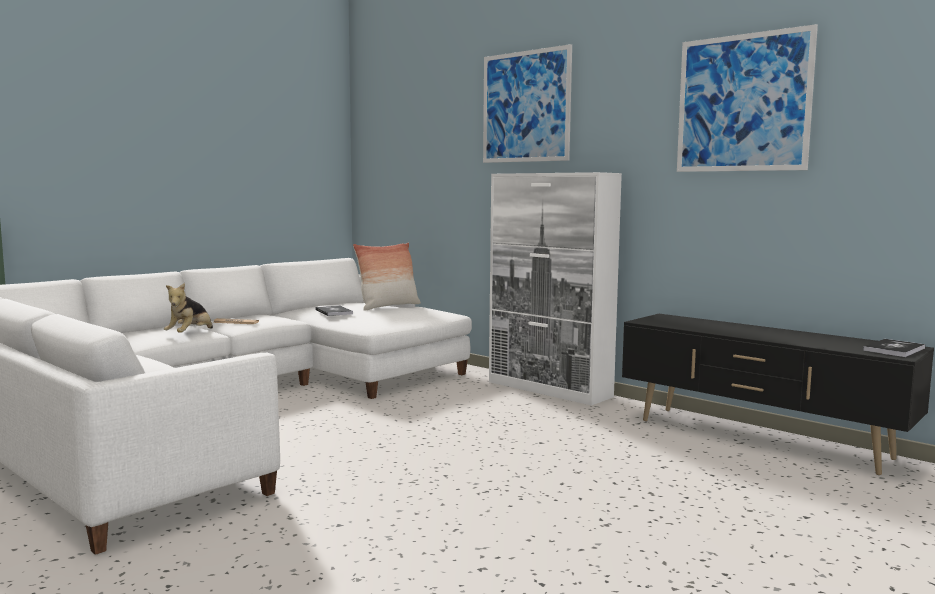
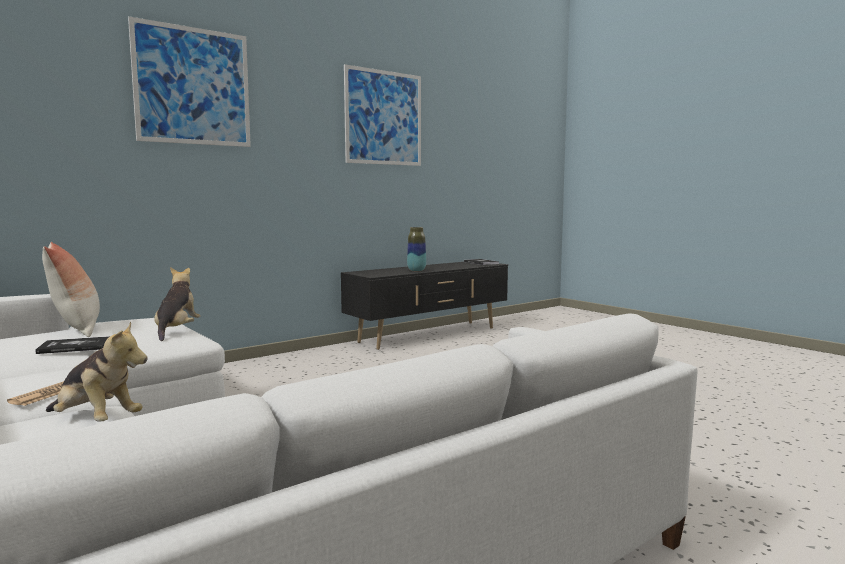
camera: 80 degrees left, 0 degrees up
(399, 320) = (177, 331): none -> plush toy
(549, 389) = (268, 362): white cabinet -> none
(720, 330) = (416, 270): none -> vase

